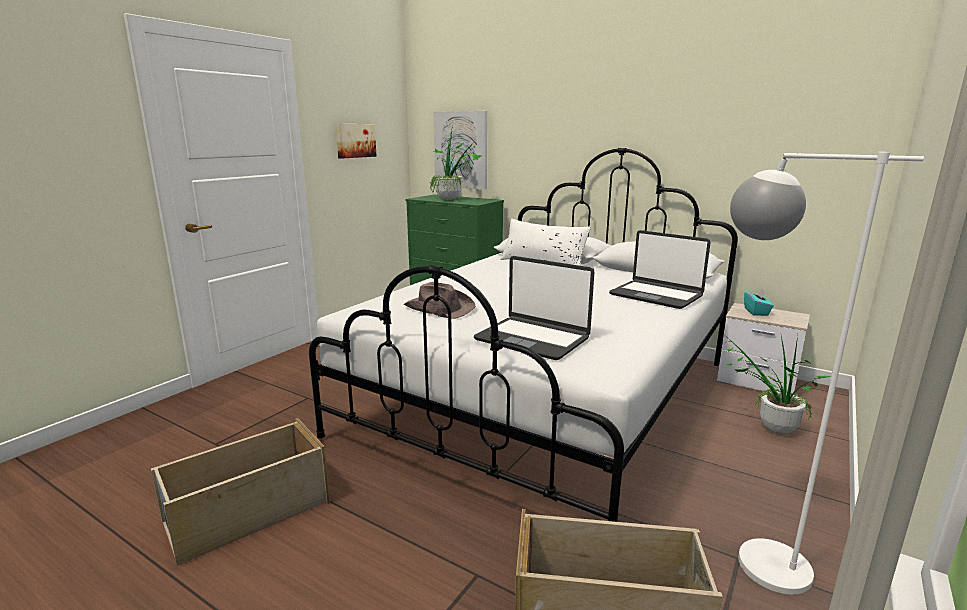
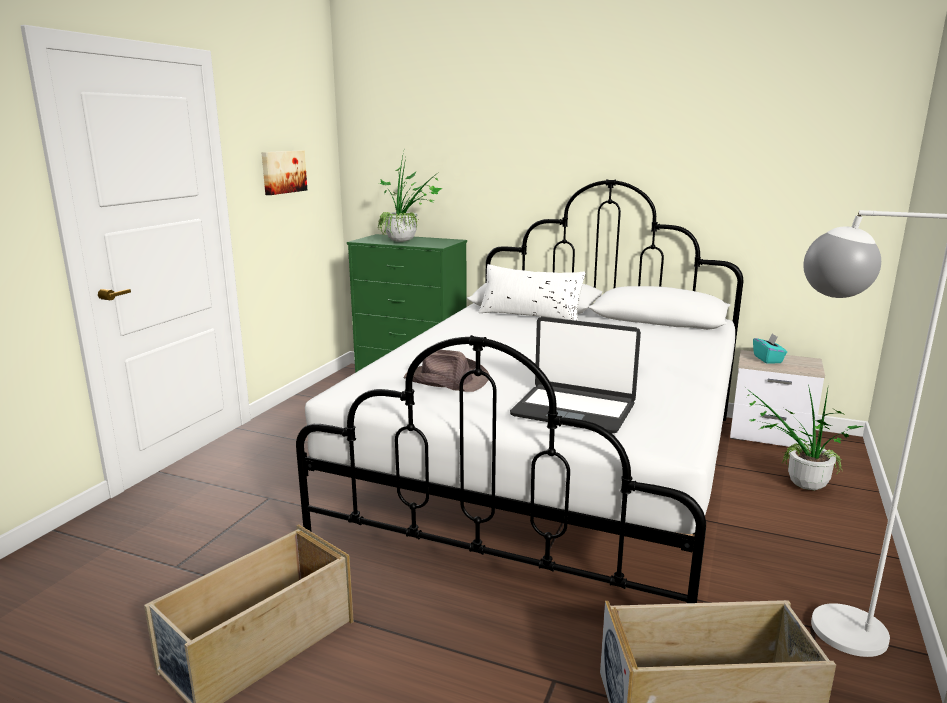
camera: 10 degrees left, 0 degrees up
(461, 150) = (410, 180): picture -> none
(656, 295) = (676, 349): laptop -> none

